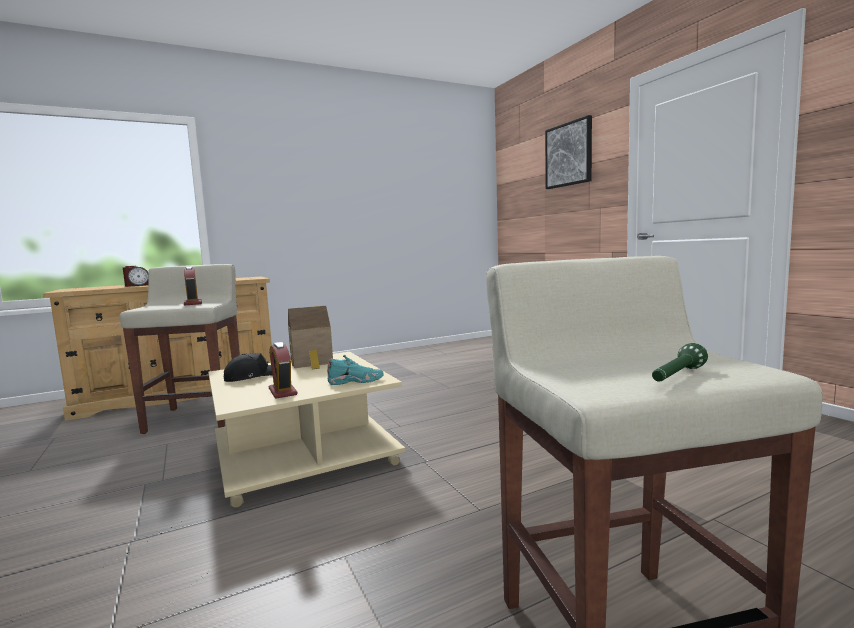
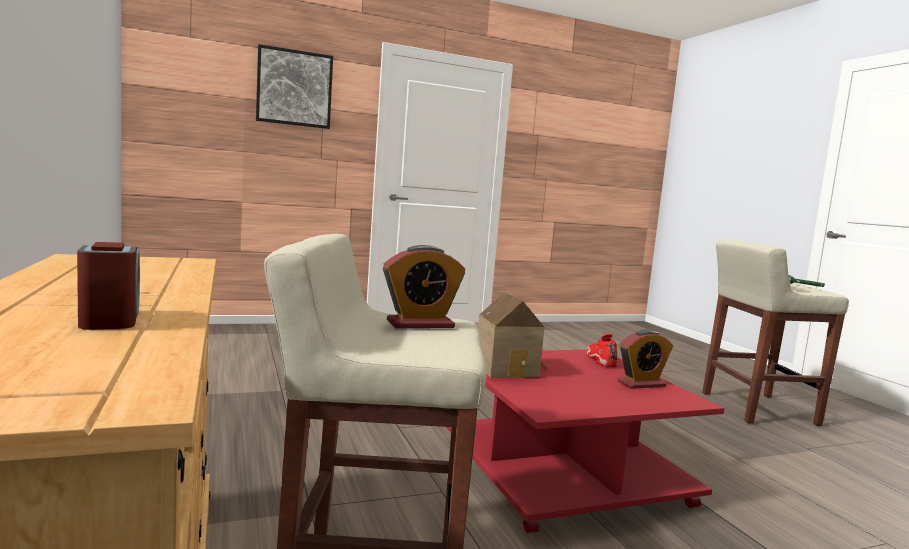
camera: 85 degrees left, 0 degrees up
(252, 376) = (576, 396): black cap -> none
(302, 453) = (563, 473): beige coffee table -> red coffee table
(356, 381) = (600, 359): turquoise shoe -> red shoe

